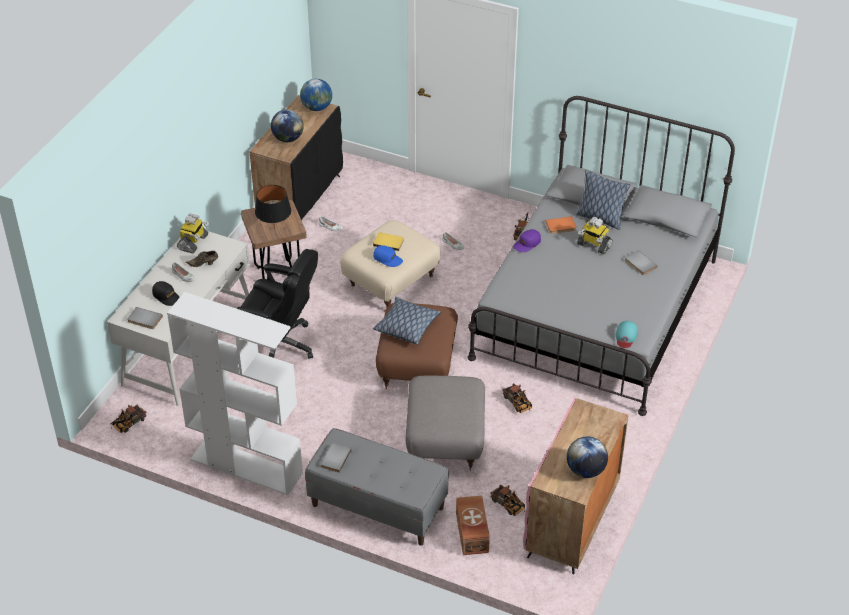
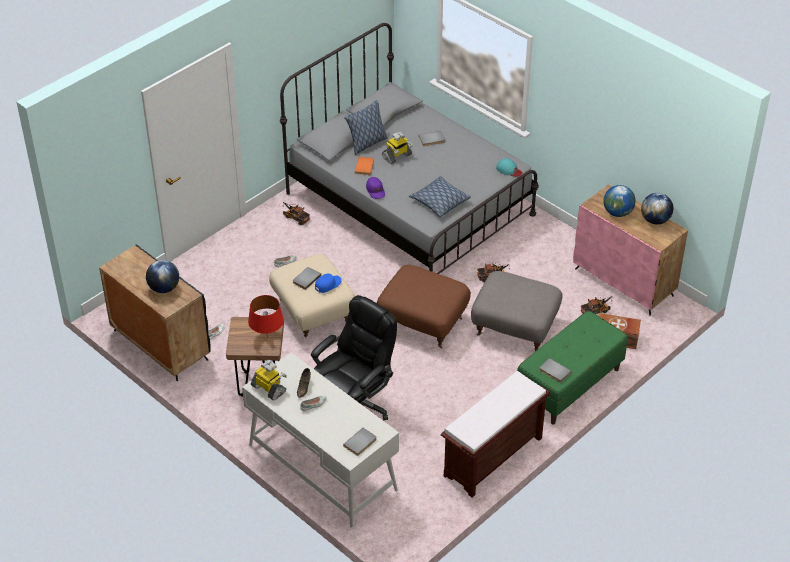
camera: 70 degrees left, 0 degrees up
(128, 424) = (405, 530): toy truck -> none
(166, 296) = (336, 422): black cap -> none
(245, 467) = (492, 458): white bookcase -> brown bench
(274, 229) = (267, 337): black table lamp -> red table lamp
(317, 108) = (129, 259): globe -> globe (617, 213)
(377, 507) = (569, 385): grey bench -> green bench
(389, 242) = (306, 278): yellow book -> grey book
(406, 326) = (417, 294): pillow -> pillow (439, 202)

